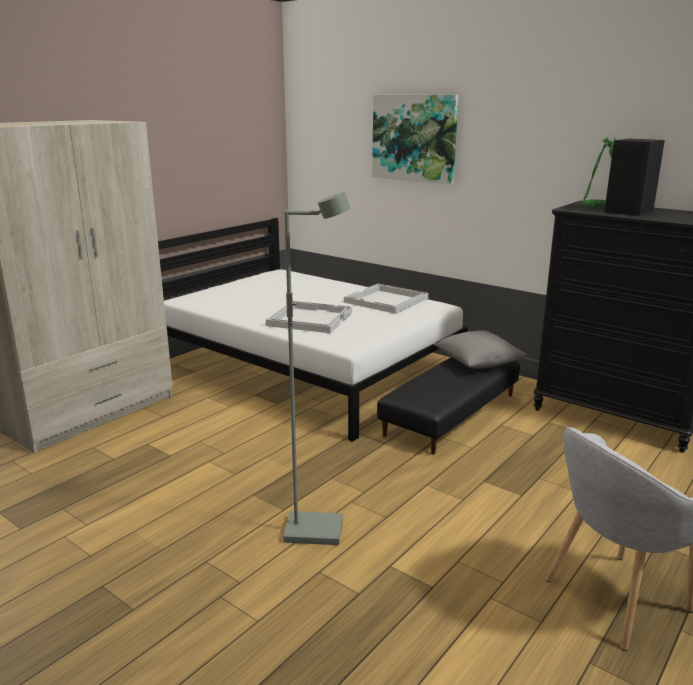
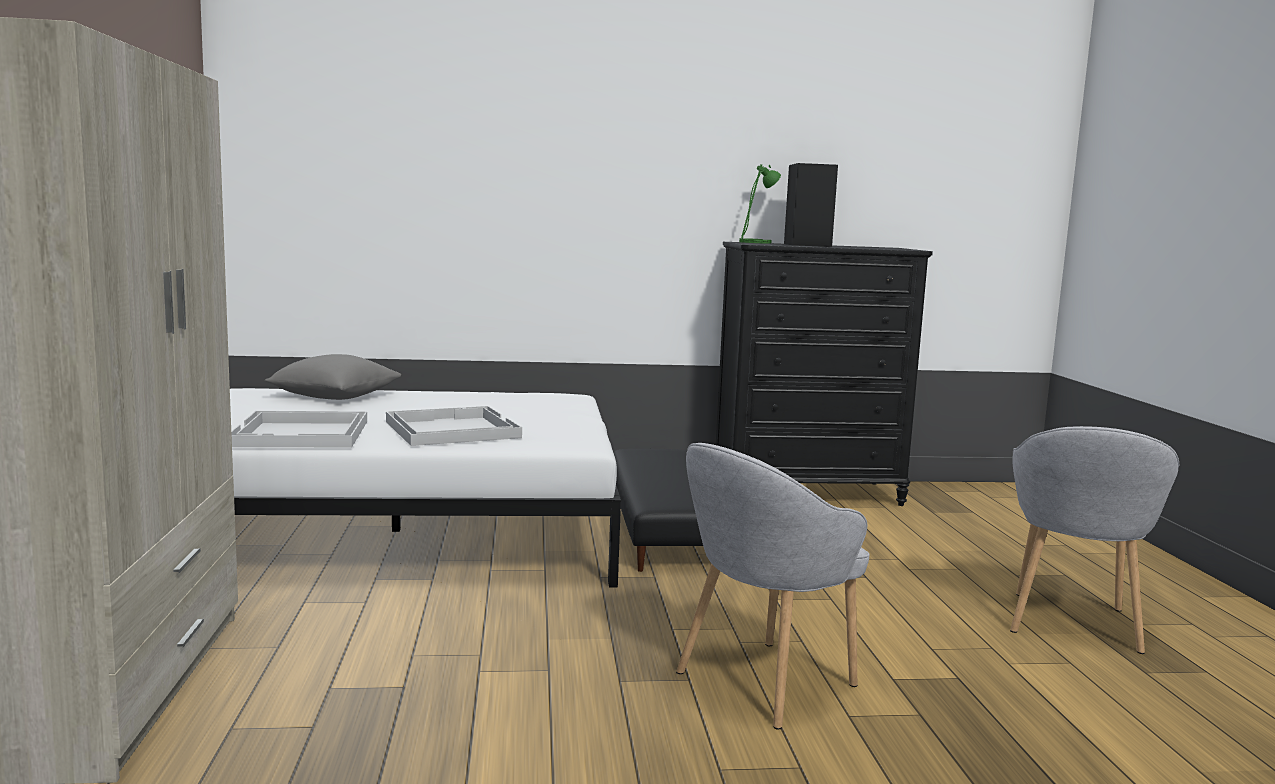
camera: 45 degrees left, 10 degrees down
(315, 530) = (763, 682): grey floor lamp -> grey armchair
(386, 300) = (495, 399): white tray -> white tray (302, 434)
(414, 138) = (476, 165): picture -> none
(477, 362) = (661, 457): grey pillow -> grey pillow (334, 397)

